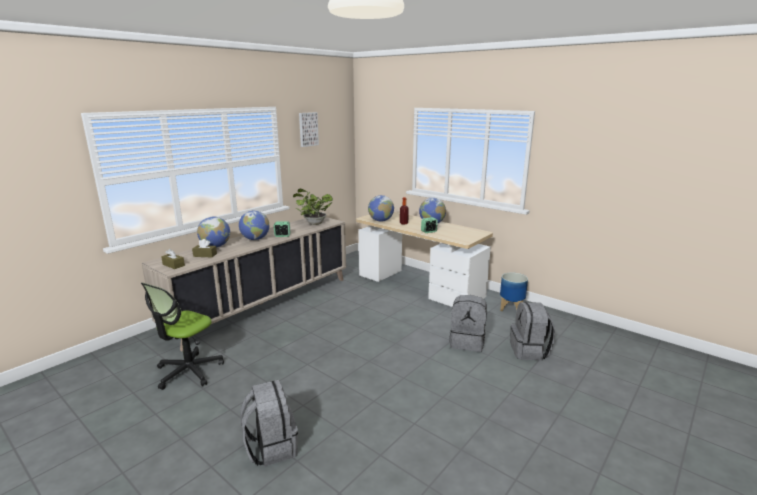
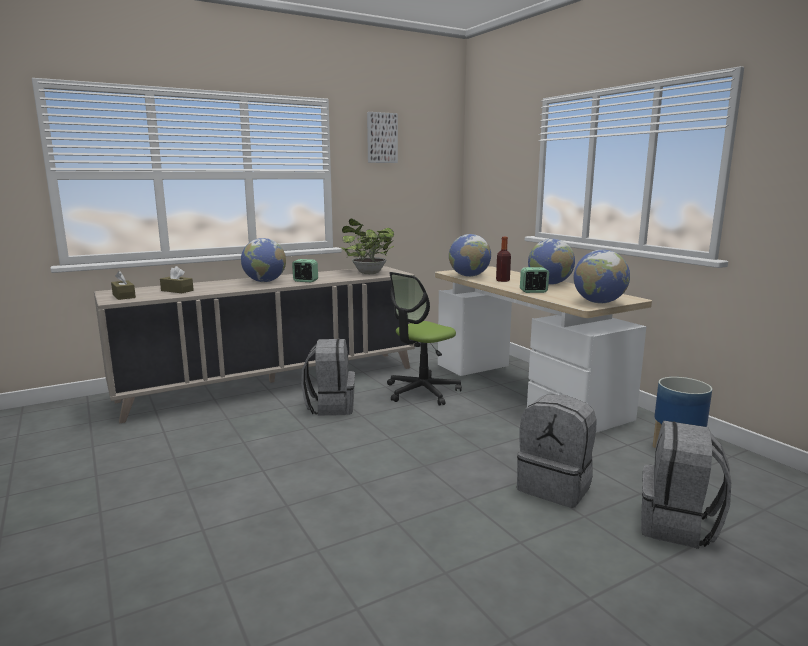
camera: 20 degrees right, 5 degrees down
(188, 371) = (102, 449): office chair -> office chair (422, 392)
(215, 246) = (204, 284): globe -> globe (599, 302)
(271, 447) = (97, 585): grey backpack -> grey backpack (330, 406)

